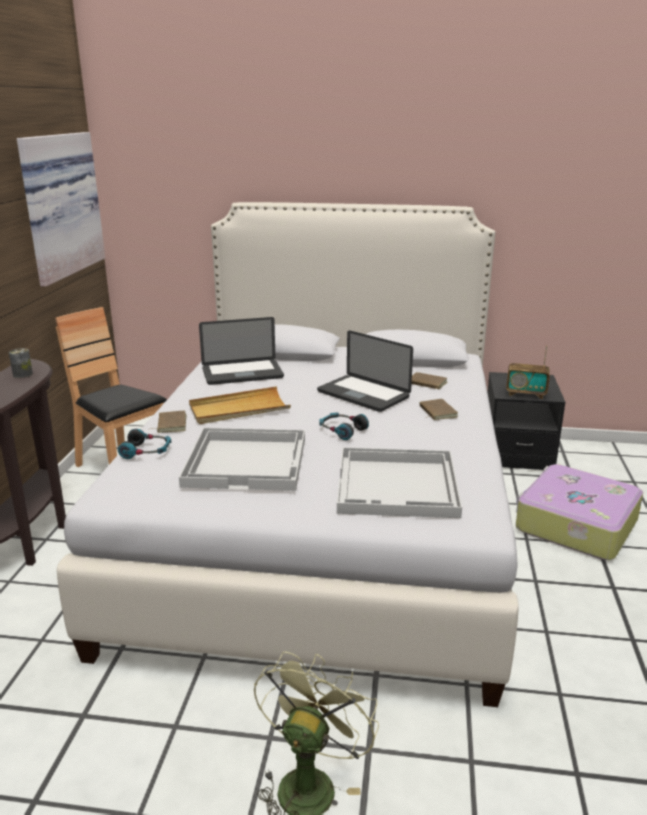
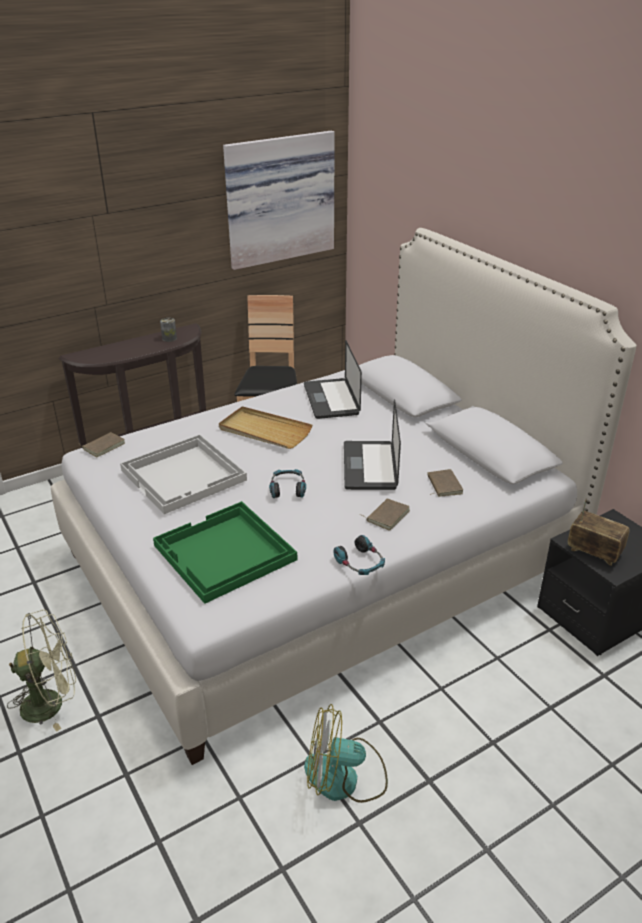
camera: 50 degrees right, 10 degrees up
(146, 451) = (159, 434): headphones -> headphones (360, 563)
(170, 424) = (207, 420): brown book -> brown book (103, 446)
(242, 373) = (331, 399): laptop -> laptop turned 45 degrees clockwise
(398, 485) = (224, 553): white tray -> green tray
(526, 393) = (594, 552): radio -> radio turned 150 degrees clockwise
(574, 525) = (508, 712): suitcase -> none
(581, 625) = (344, 777): none -> fan

